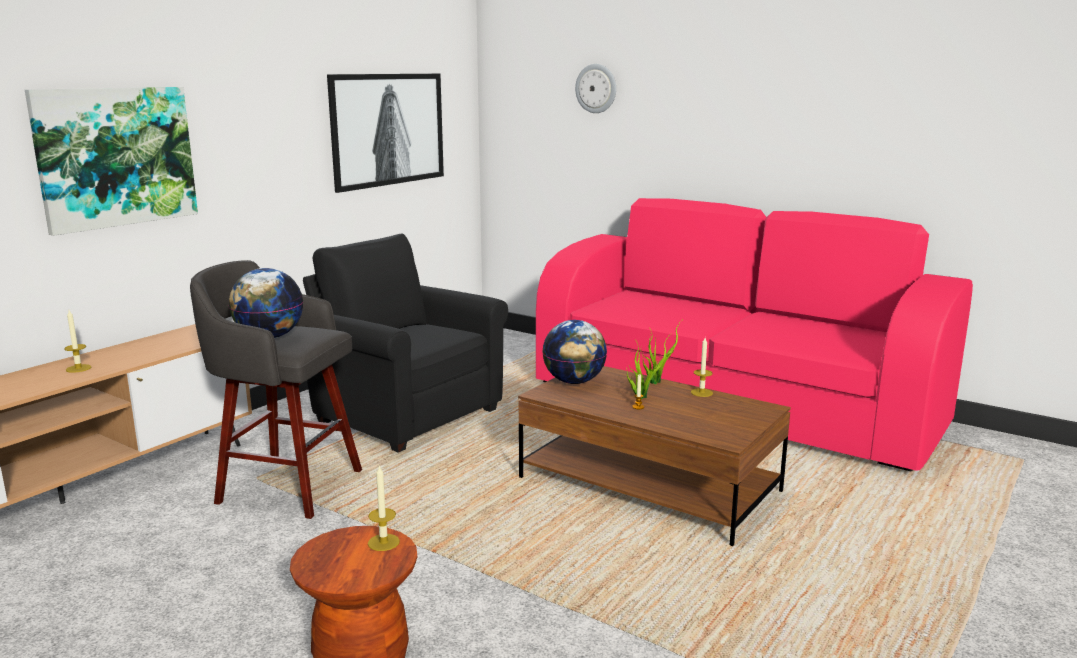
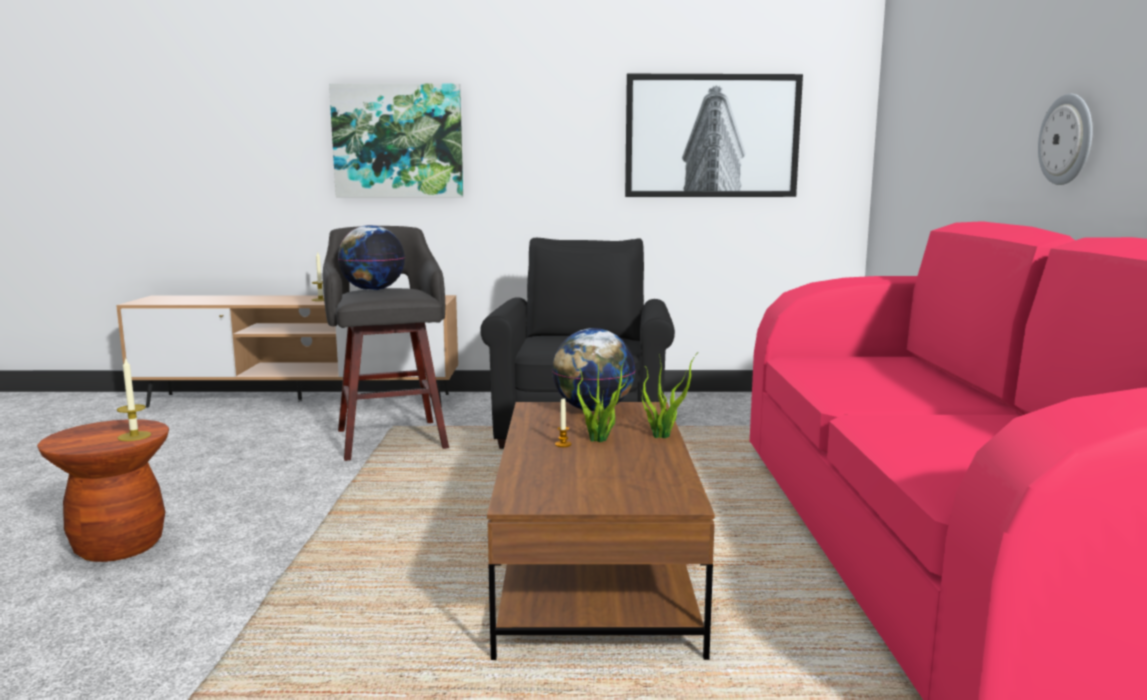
camera: 55 degrees right, 5 degrees down
(596, 88) = (955, 69): wall clock -> wall clock (1067, 139)
(701, 392) = (669, 461): candle -> none

